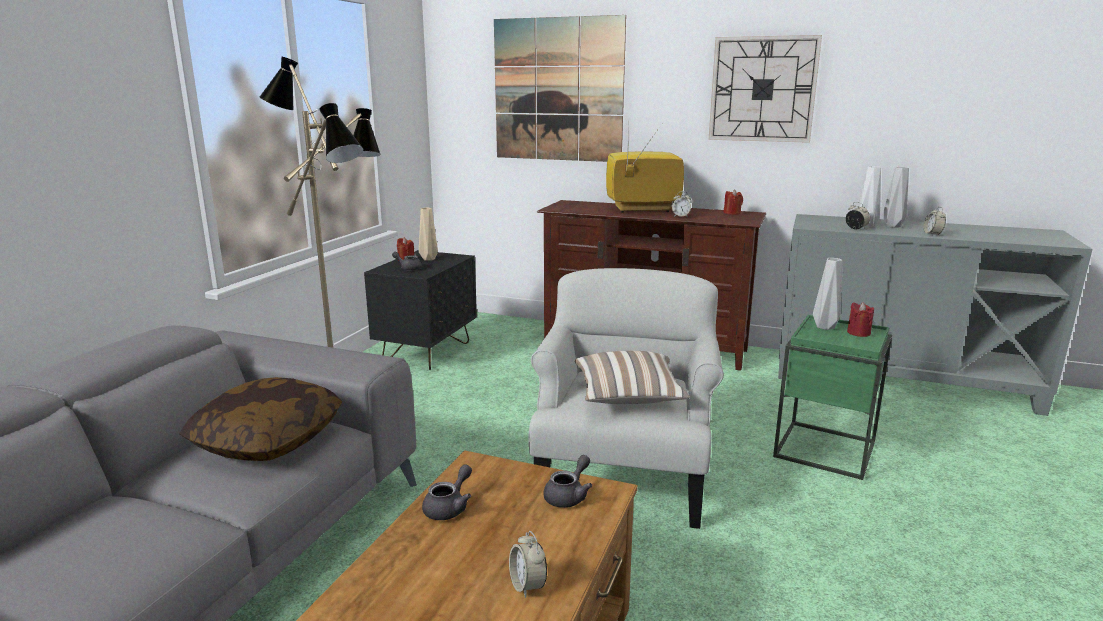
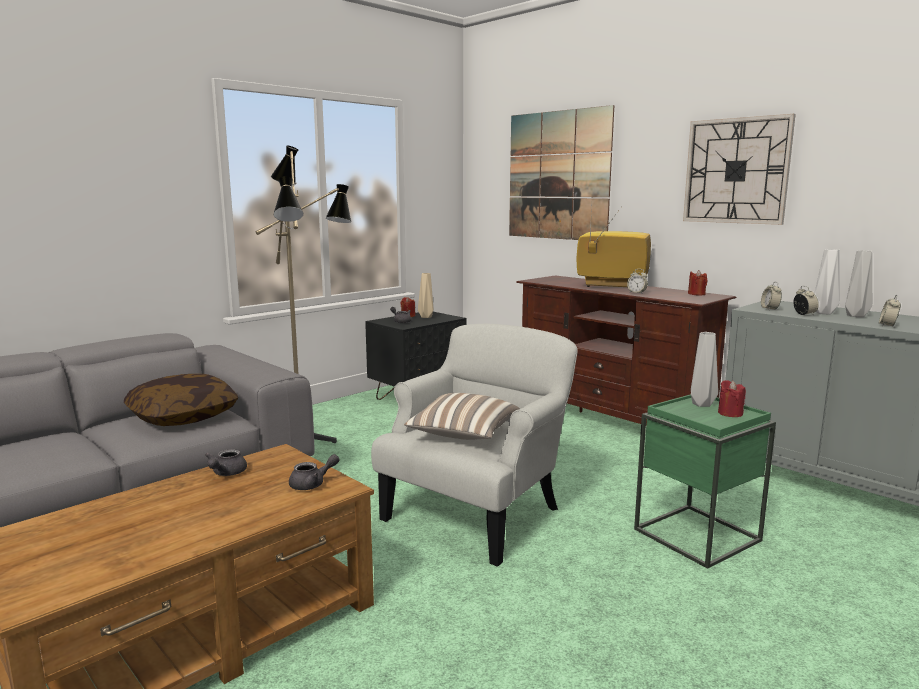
camera: 25 degrees right, 5 degrees down
(449, 507) = (226, 473): grey teapot -> grey teapot turned 135 degrees clockwise
(527, 585) = (206, 527): alarm clock -> alarm clock (770, 309)

